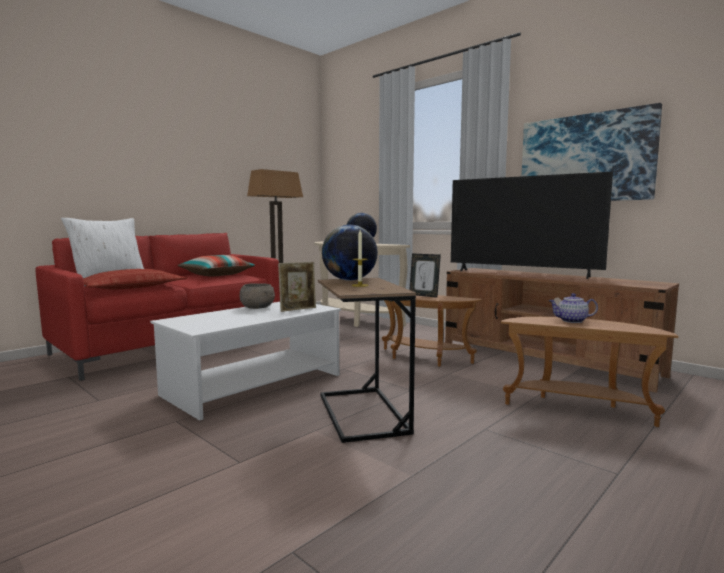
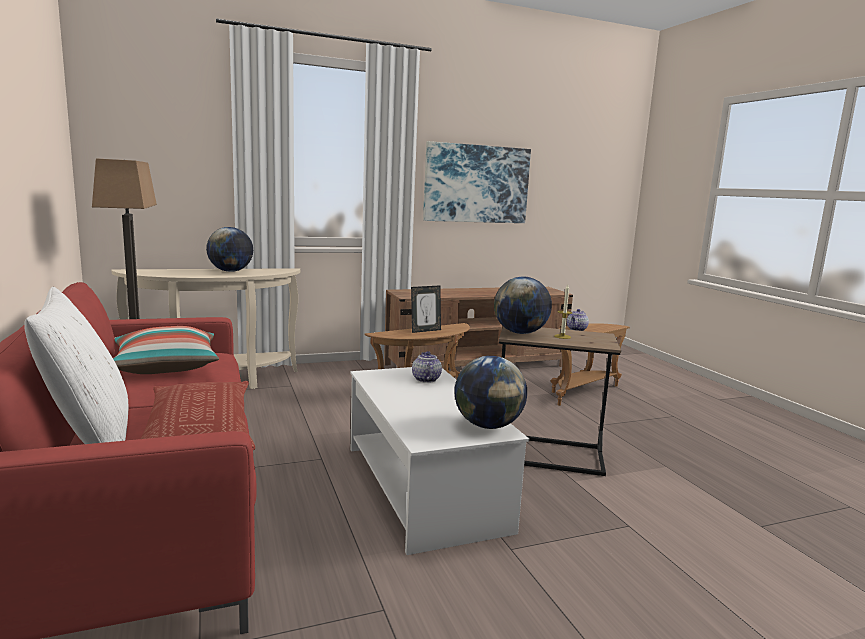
camera: 65 degrees left, 5 degrees up
(210, 326) = (488, 425): none -> globe
(258, 307) = (389, 392): grey bowl -> none
(298, 309) = (425, 379): picture frame -> teapot
(521, 274) = (457, 292): television -> none

